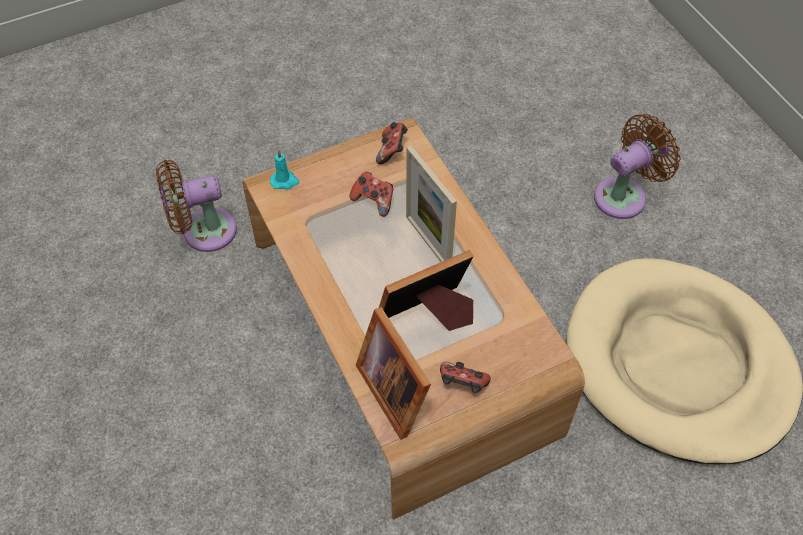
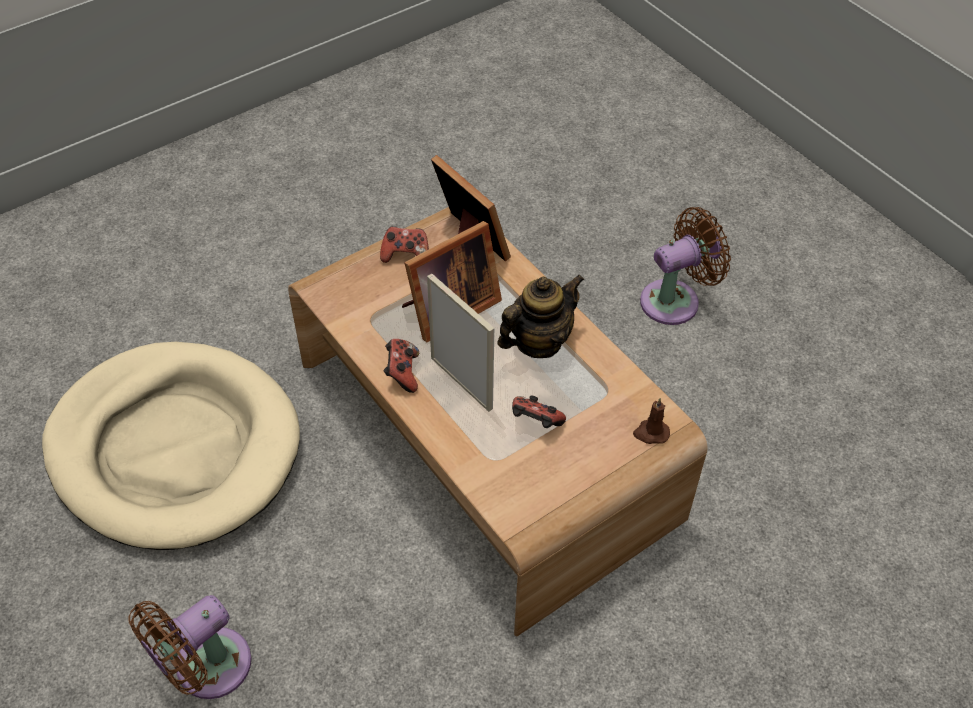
camera: 170 degrees right, 5 degrees down
(203, 231) = (761, 528): brown fan -> brown fan (675, 300)
(285, 181) = (651, 433): turquoise candle -> brown candle
(352, 270) = (538, 342): none -> teapot
(392, 151) = (529, 494): game controller -> game controller (402, 373)

